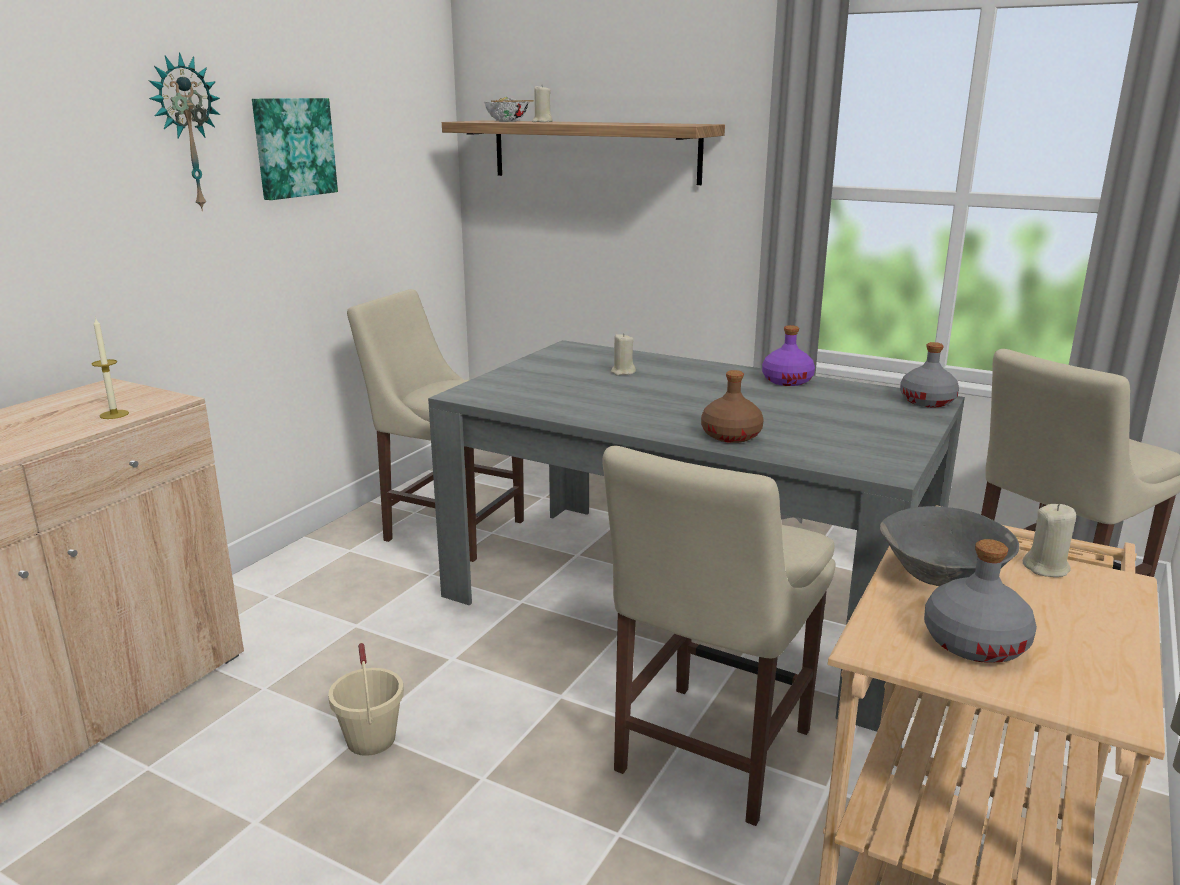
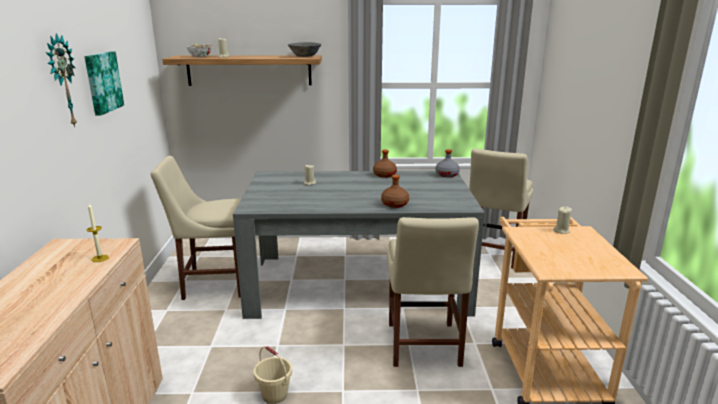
camera: 30 degrees left, 0 degrees up
(787, 380) = (384, 175): purple bottle -> brown bottle
(941, 574) = (536, 241): grey bowl -> grey bowl (304, 56)
(974, 642) = (571, 261): grey bottle -> none

